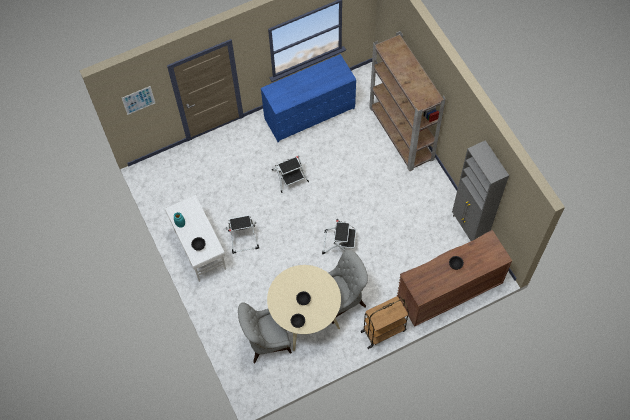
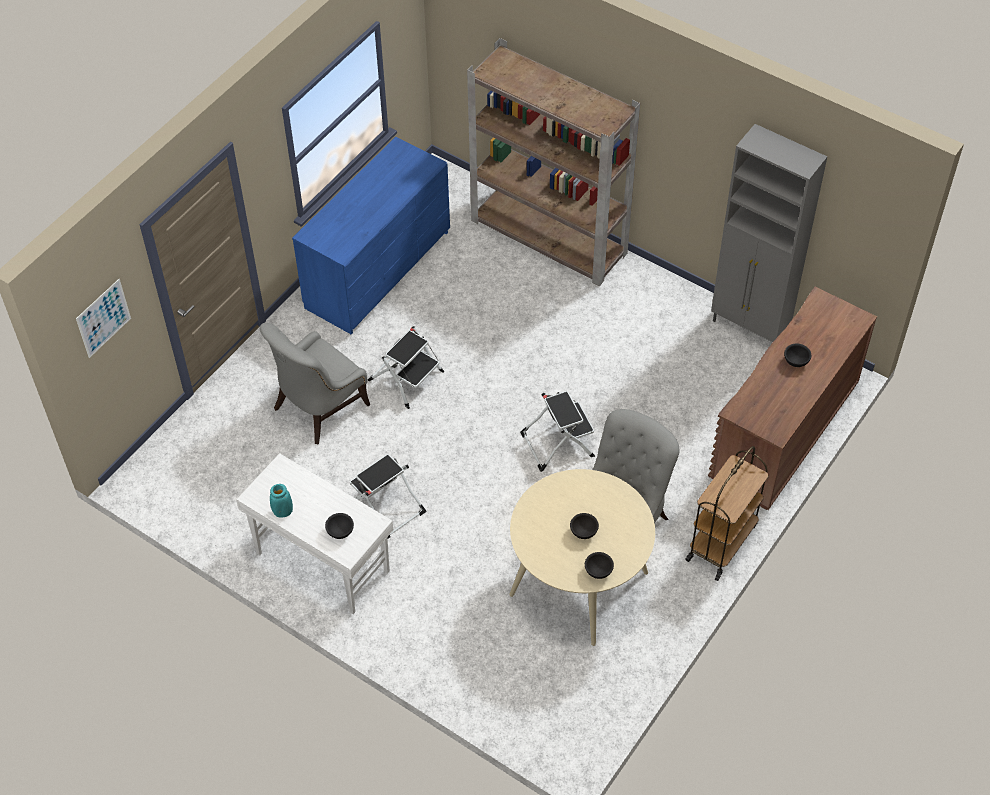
camera: 30 degrees left, 10 degrees down
(266, 341) = (537, 653): grey chair -> grey chair (319, 407)

